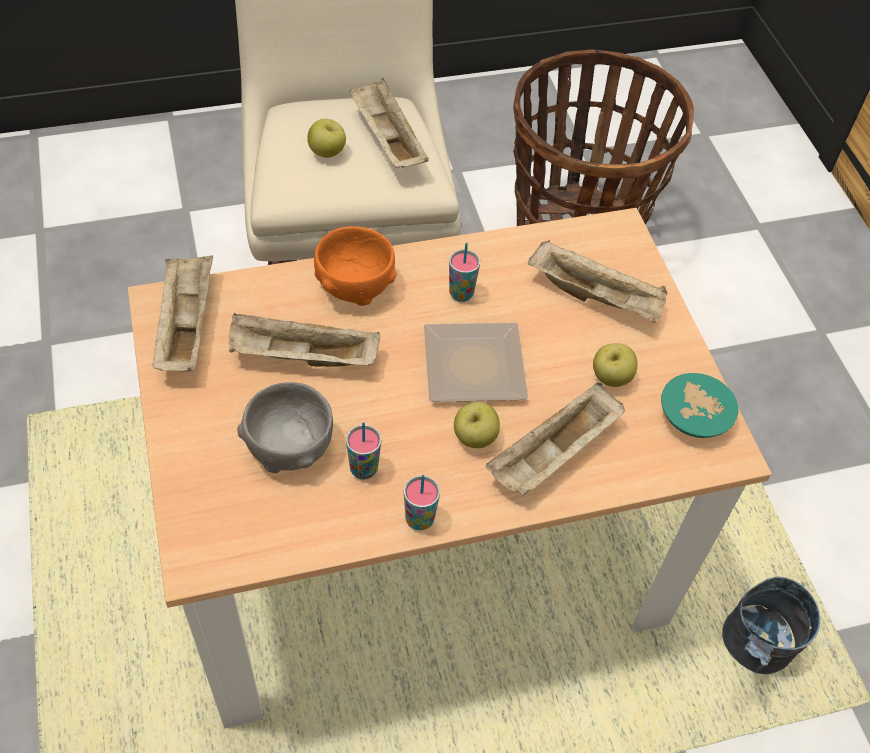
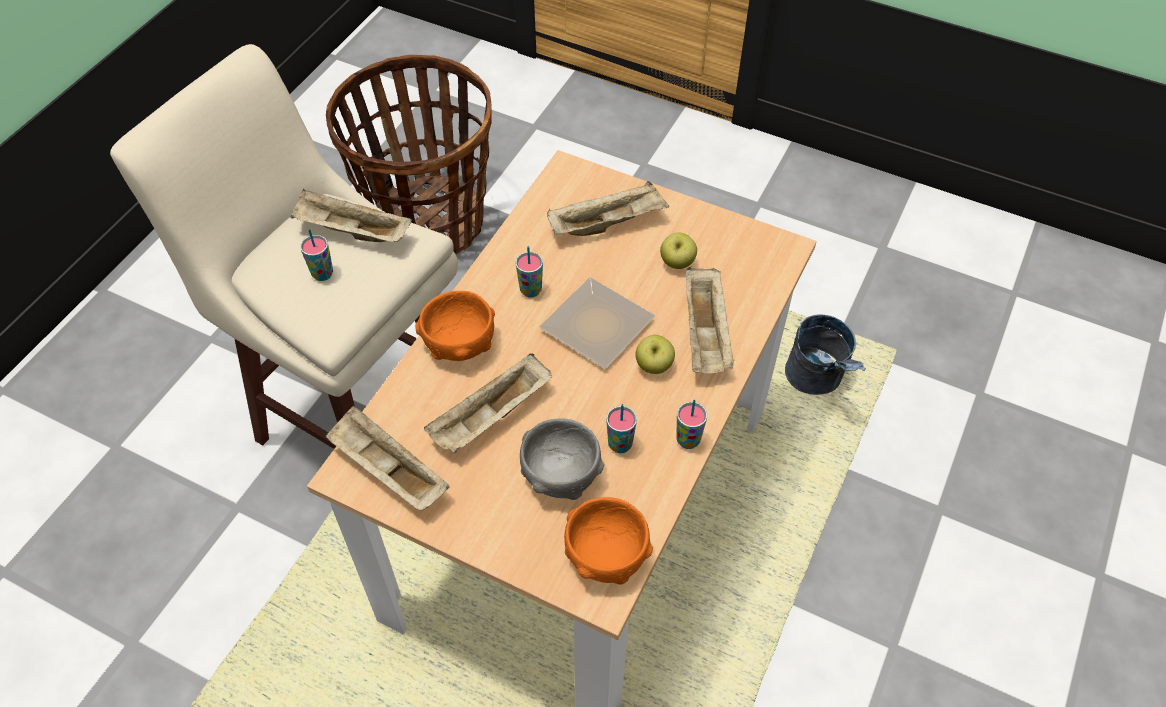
camera: 45 degrees left, 0 degrees up
(237, 537) = (605, 556): none -> orange bowl
(327, 152) = (322, 274): apple -> cup
(692, 414) = (742, 244): turquoise bowl -> none

